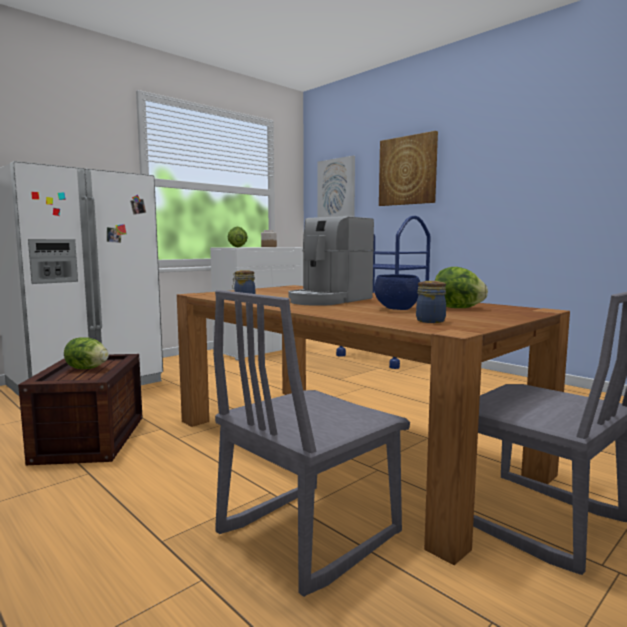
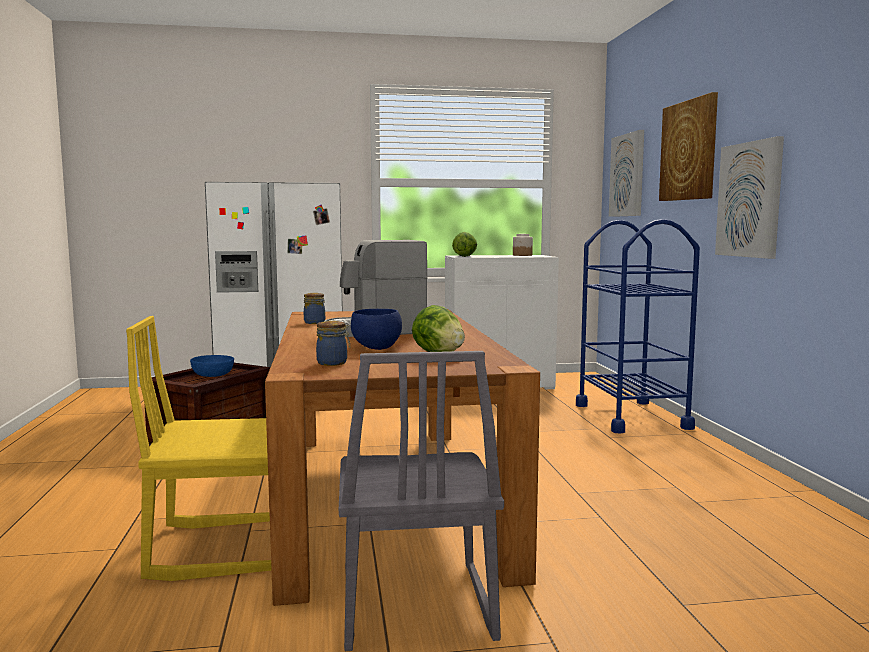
camera: 35 degrees right, 0 degrees up
(87, 369) = (213, 374): lettuce -> blue bowl
(307, 533) = (223, 547): grey chair -> yellow chair
(474, 202) = (749, 200): none -> picture

